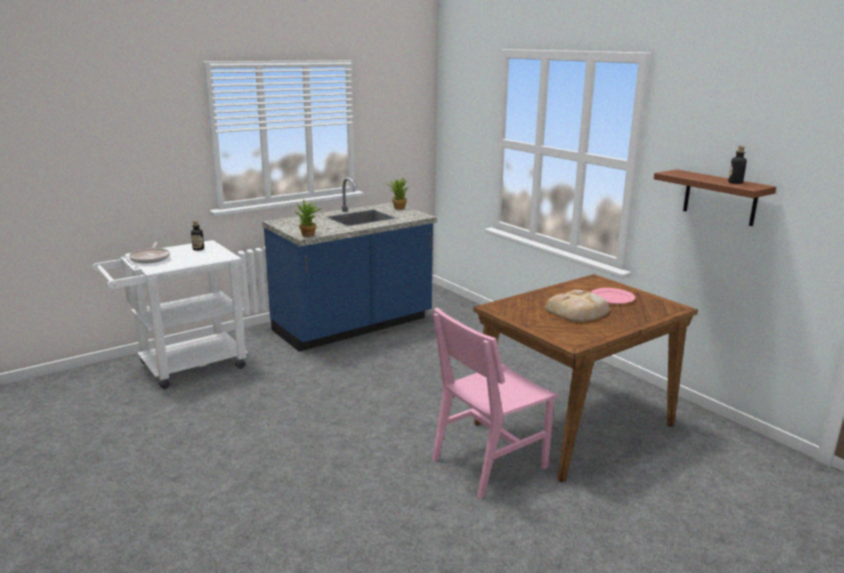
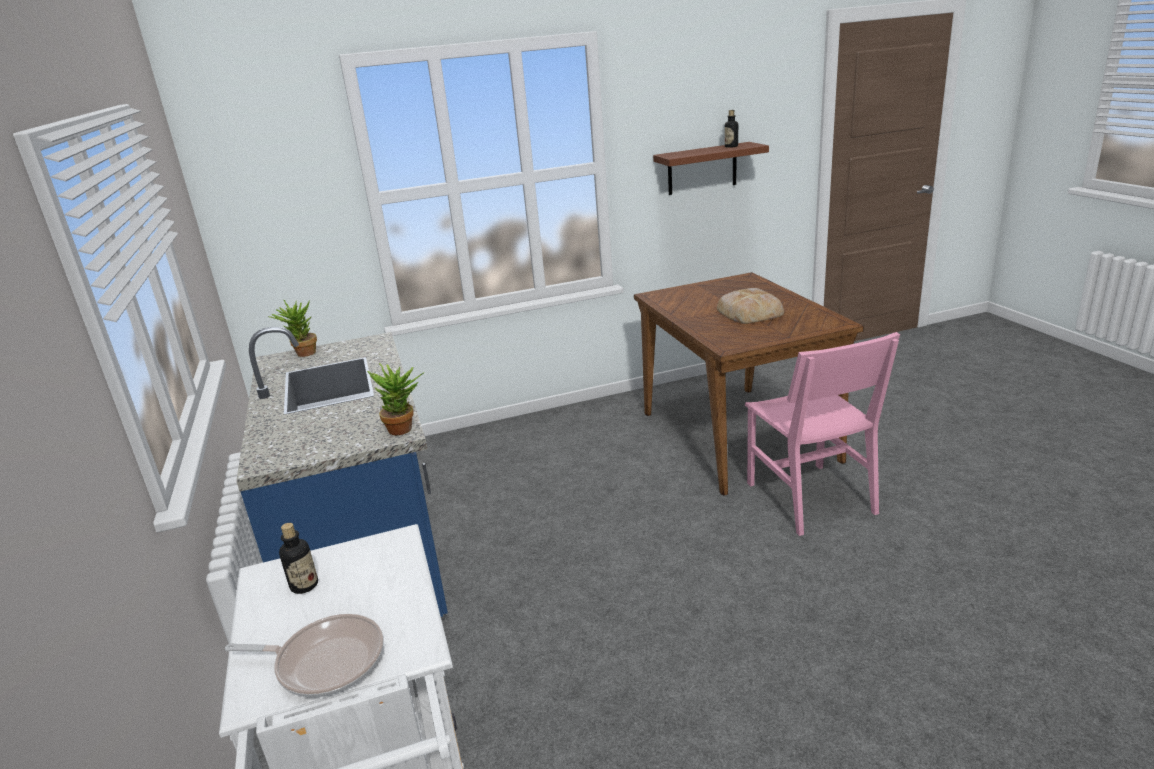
camera: 70 degrees left, 5 degrees up
(612, 298) = (713, 295): pink plate -> none

